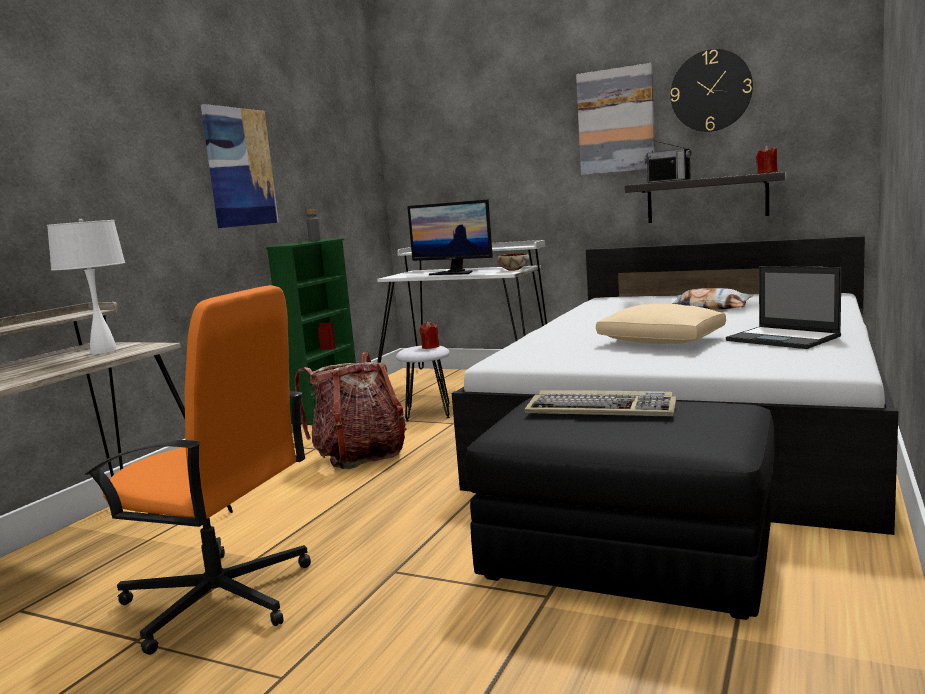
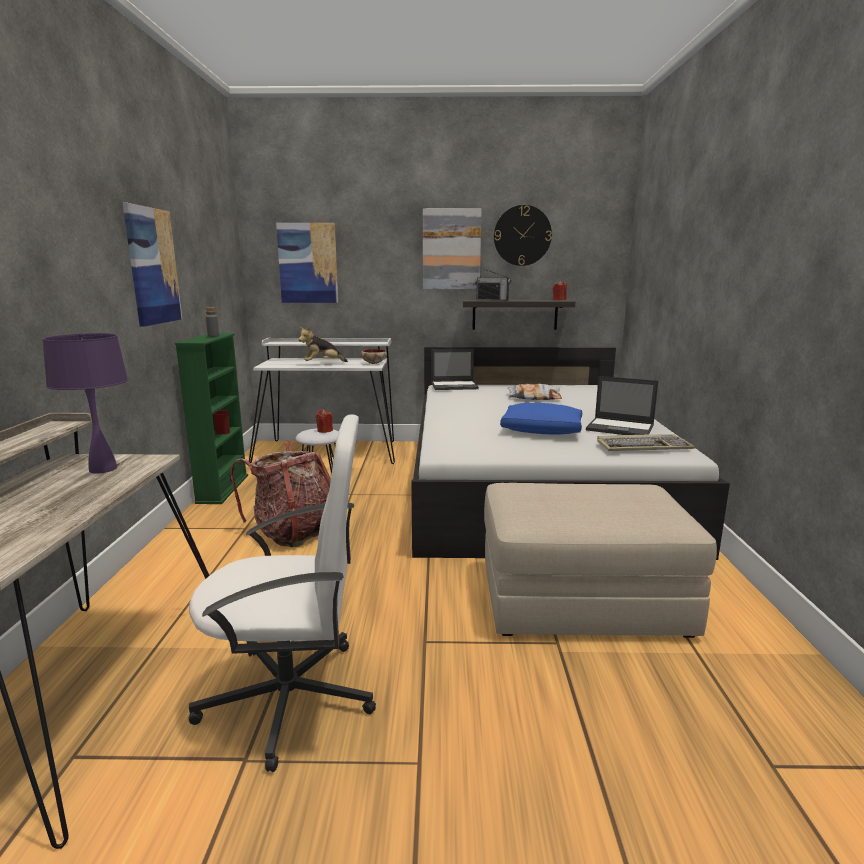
camera: 25 degrees left, 5 degrees up
(103, 351) = (102, 469): white table lamp -> purple table lamp
(220, 599) = (291, 698): orange office chair -> white office chair
(449, 157) = (308, 263): none -> picture
(454, 273) = (322, 364): monitor -> plush toy
(602, 409) = (568, 496): keyboard -> keyboard (643, 446)
(619, 297) = (455, 386): none -> laptop
(629, 555) = (582, 599): black ottoman -> beige ottoman
(662, 341) = (542, 430): beige pillow -> blue pillow

